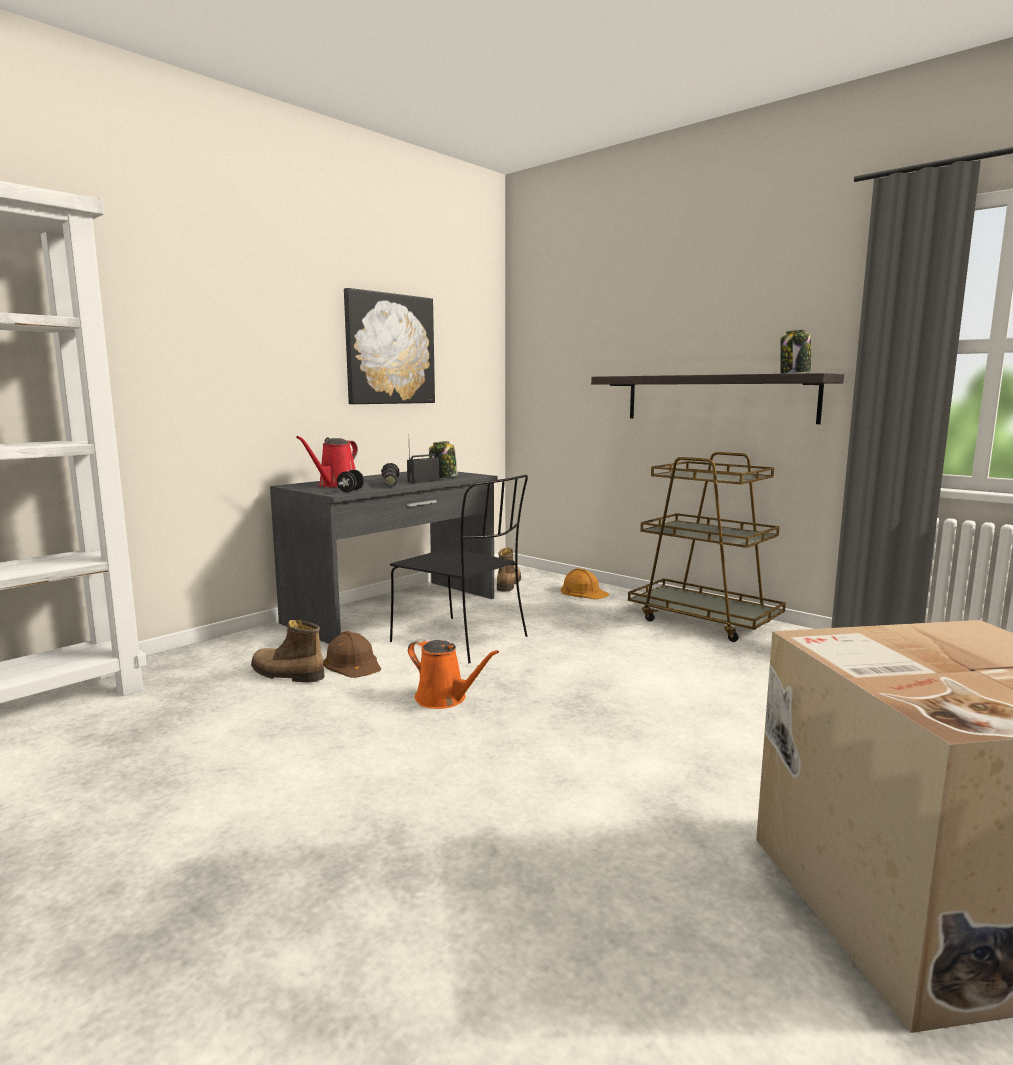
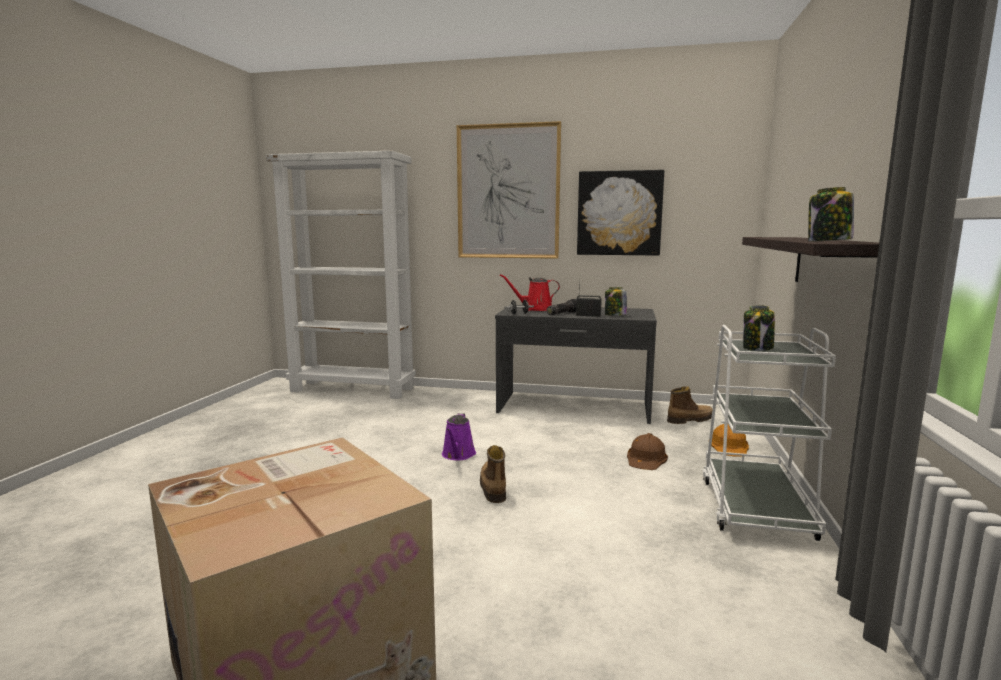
camera: 60 degrees right, 0 degrees up
(249, 307) = (508, 192): none -> picture
(286, 674) = (446, 415): boot -> boot (492, 487)
(353, 663) = (478, 422): brown hard hat -> brown hard hat (646, 458)
(444, 699) = (458, 455): orange watering can -> purple watering can
(462, 640) = (553, 436): black chair -> none
(699, 475) = (757, 348): none -> jar
(704, 620) = (755, 507): brown cart -> white cart

